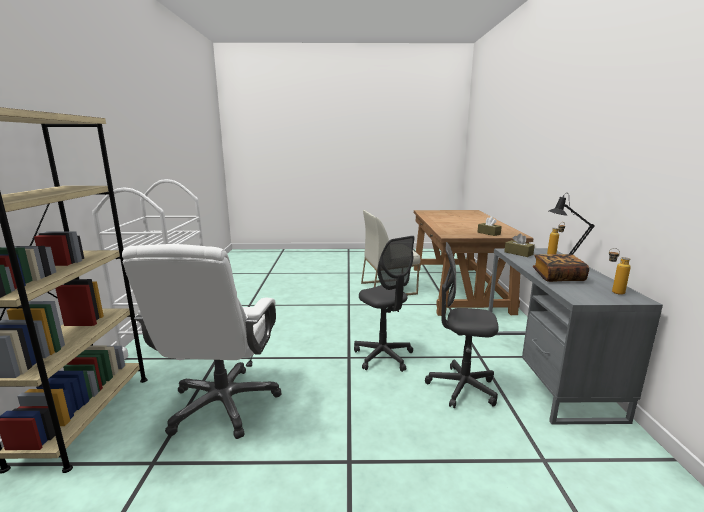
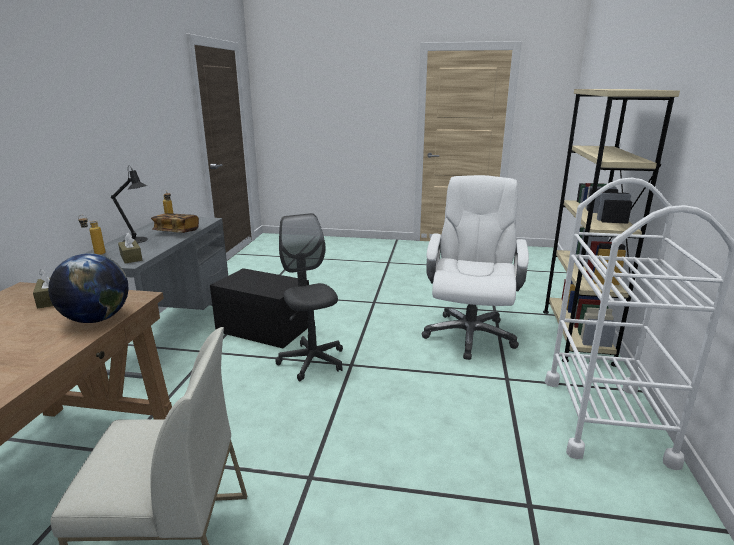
camera: 170 degrees left, 5 degrees up
(445, 230) = (96, 319): none -> globe
(462, 388) = (264, 328): grey office chair -> black storage box

